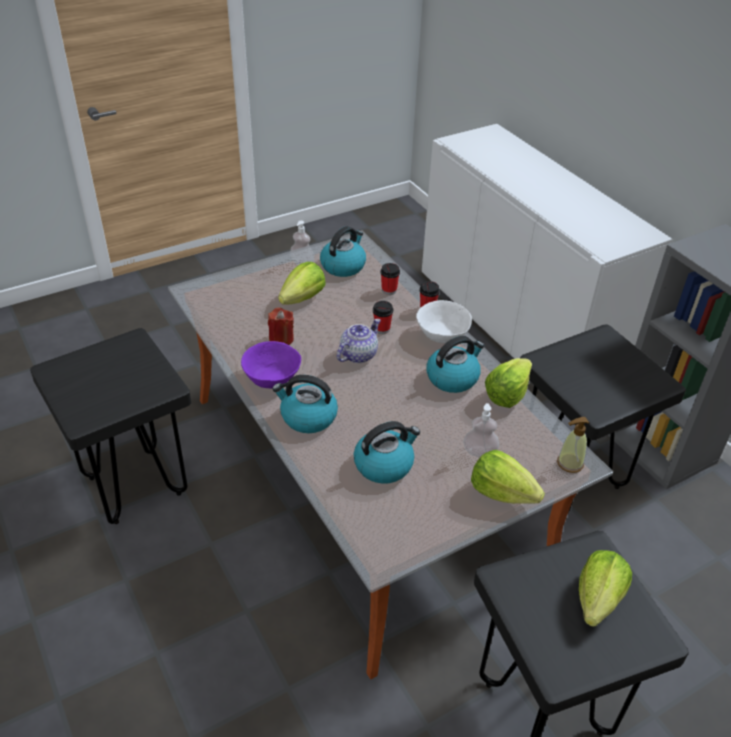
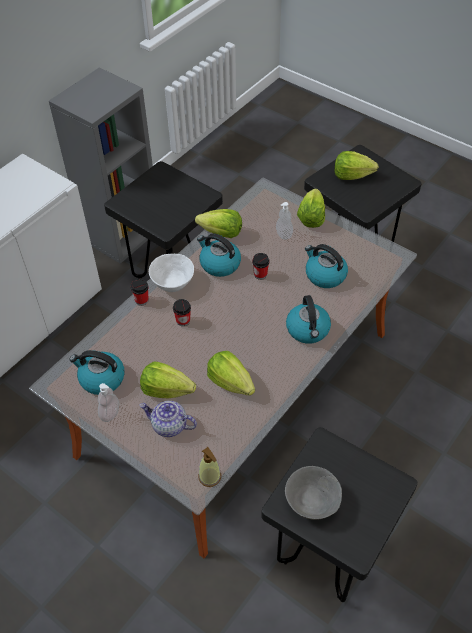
camera: 110 degrees left, 10 degrees up
(121, 358) = (311, 502): none -> grey bowl
(271, 379) = (282, 368): purple bowl -> none
(281, 339) = (230, 382): red candle -> lettuce
(358, 354) = (223, 325): teapot -> teapot (169, 426)
(389, 290) = (126, 333): cup -> cup (260, 274)
(569, 463) = (268, 194): soap dispenser -> soap dispenser (210, 477)

